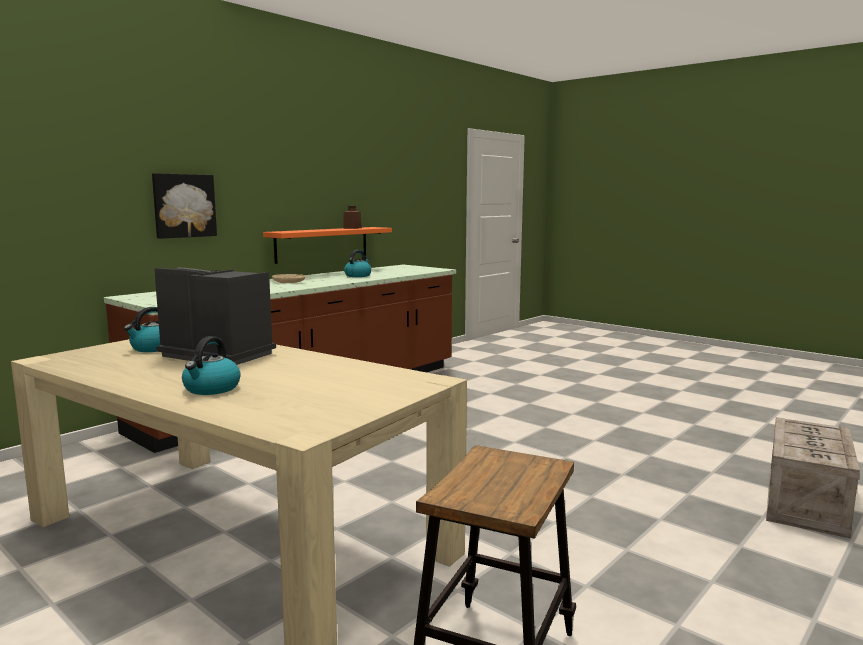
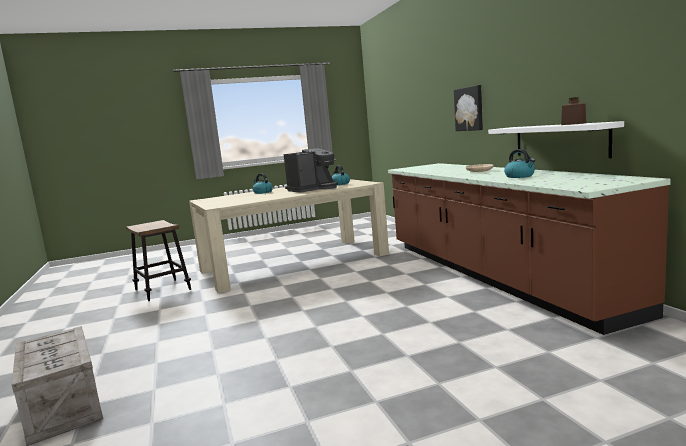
camera: 120 degrees right, 0 degrees up
(322, 244) = (559, 140): orange shelf -> white shelf

